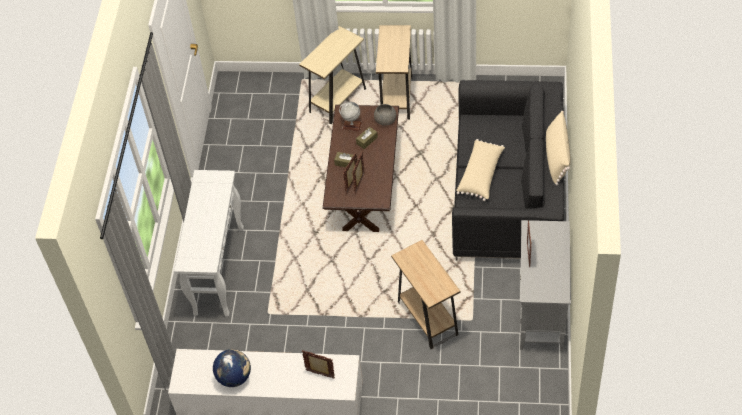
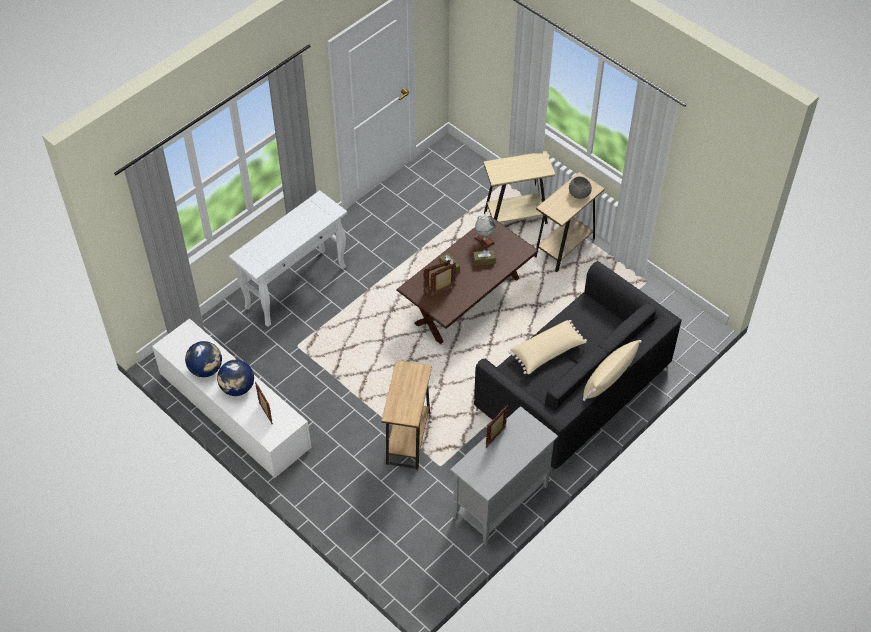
camera: 35 degrees right, 0 degrees up
(276, 372) = (237, 388): none -> globe
(385, 120) = (514, 254): grey bowl -> grey bowl (579, 193)

